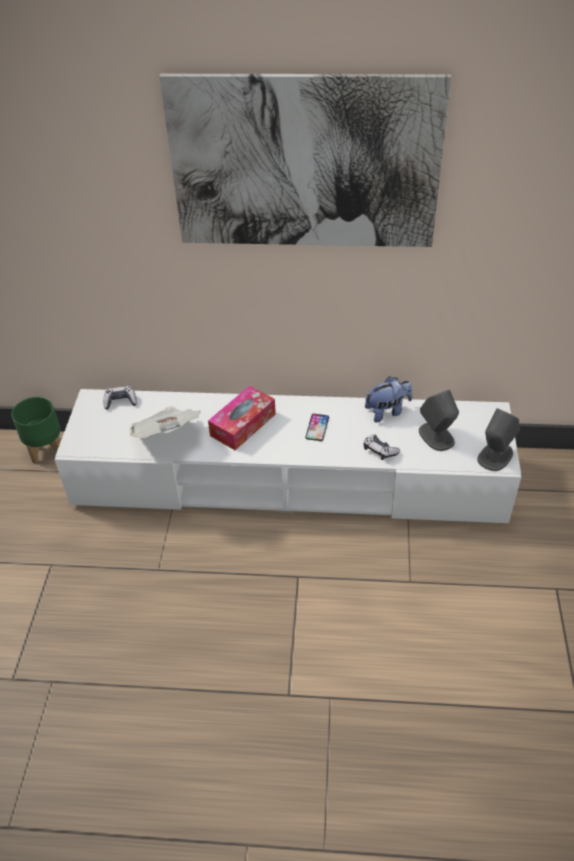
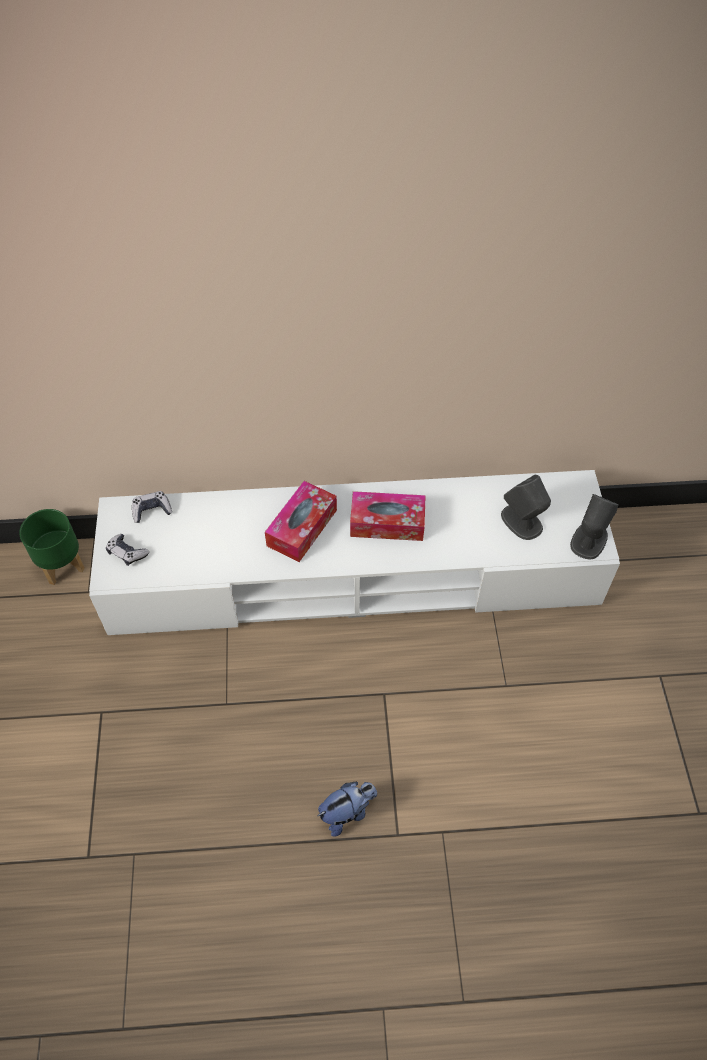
camera: 10 degrees left, 10 degrees up
(167, 435) = (216, 550): newspaper -> none
(305, 164) = (373, 245): picture -> none
(317, 427) = (387, 523): phone -> tissue box
(380, 450) = (462, 546): game controller -> game controller (127, 553)
(387, 411) = (462, 494): plush toy -> plush toy (347, 812)

